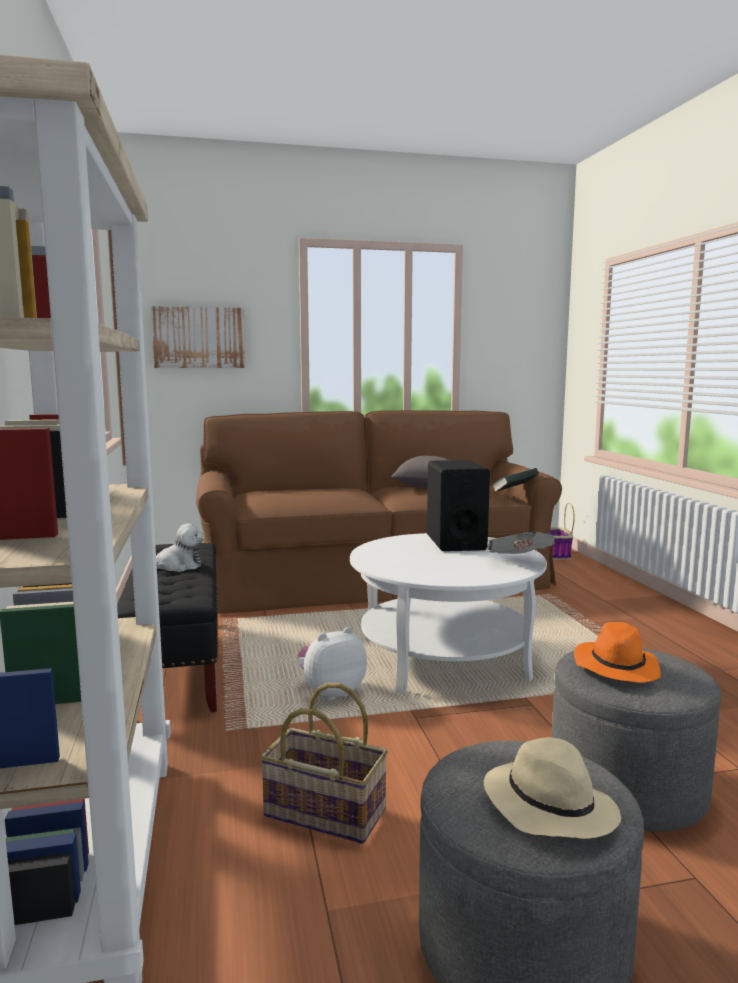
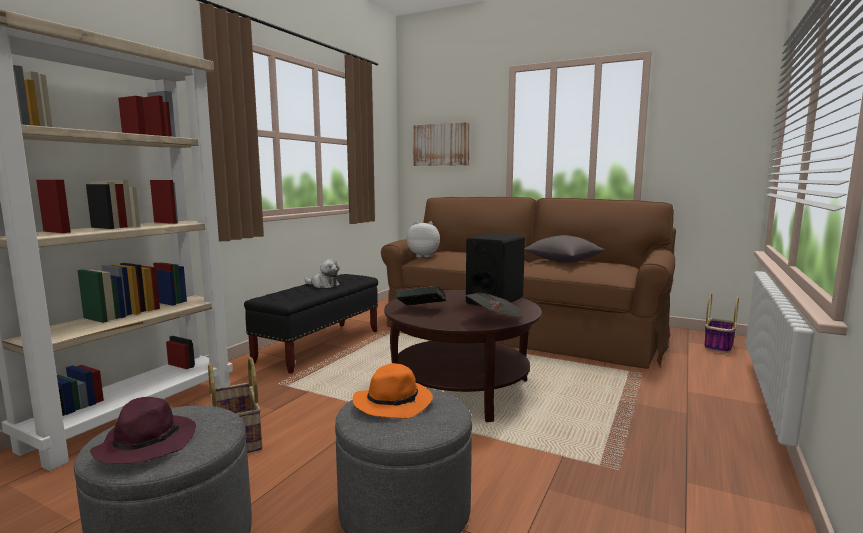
camera: 40 degrees right, 0 degrees up
(331, 692) = (358, 384): plush toy -> plush toy (424, 256)
(444, 658) = (461, 389): white coffee table -> brown coffee table
(514, 492) = (623, 274): book -> book (421, 309)
(547, 805) = (146, 443): beige hat -> purple hat

